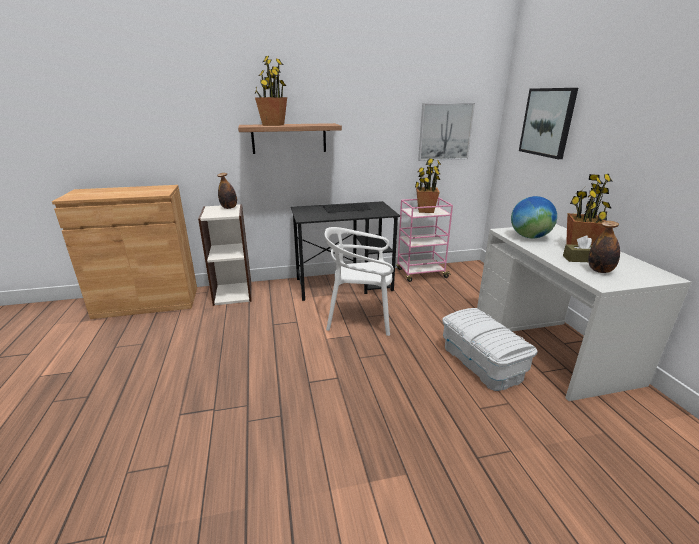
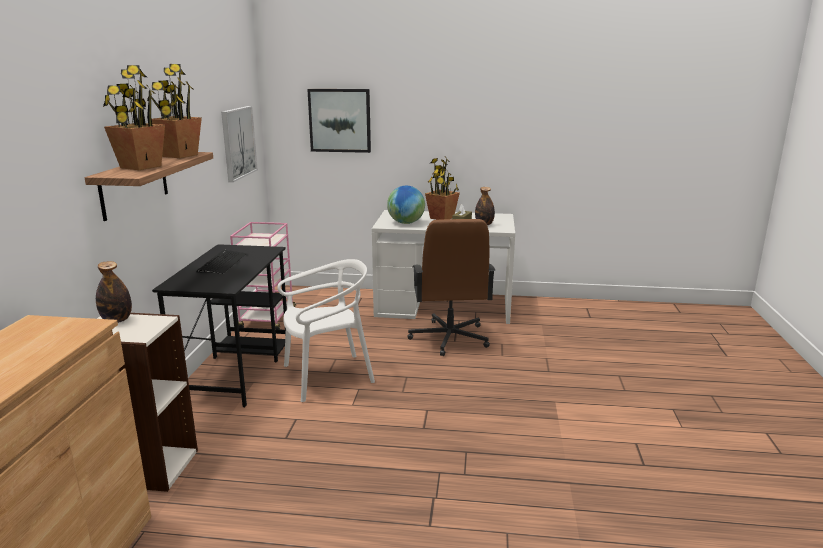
camera: 70 degrees left, 5 degrees down
(359, 318) = (327, 376): white chair -> white chair turned 135 degrees counterclockwise
(425, 210) = (259, 240): potted plant -> potted plant (179, 155)
(481, 362) = (449, 338): white storage box -> brown office chair

